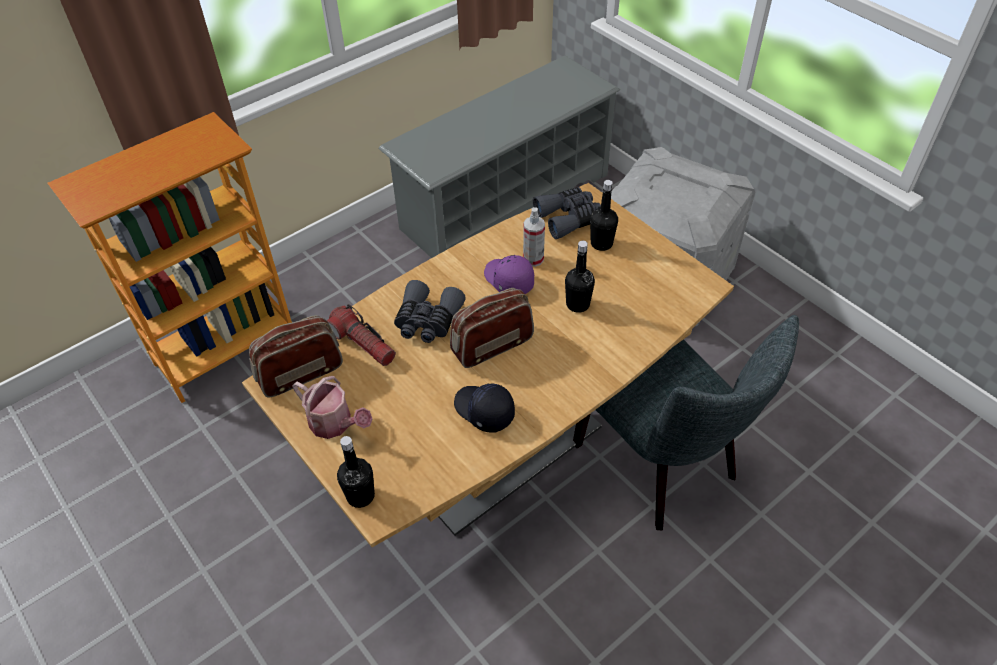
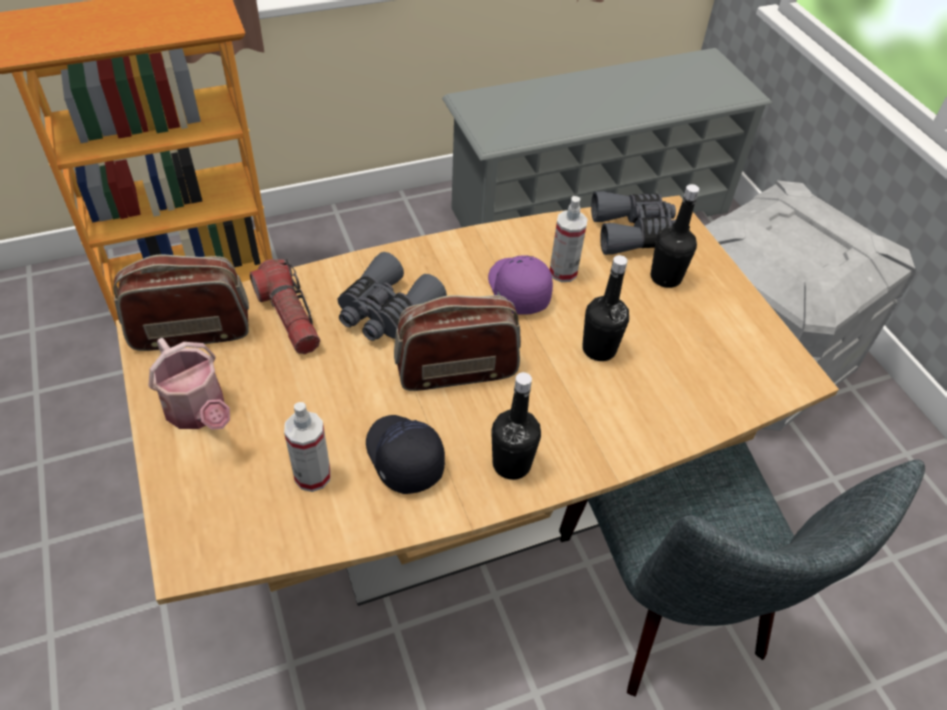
camera: 15 degrees right, 0 degrees up
(360, 496) = (178, 523): black bottle -> black bottle (511, 464)
(431, 440) = (312, 476): none -> spray bottle

